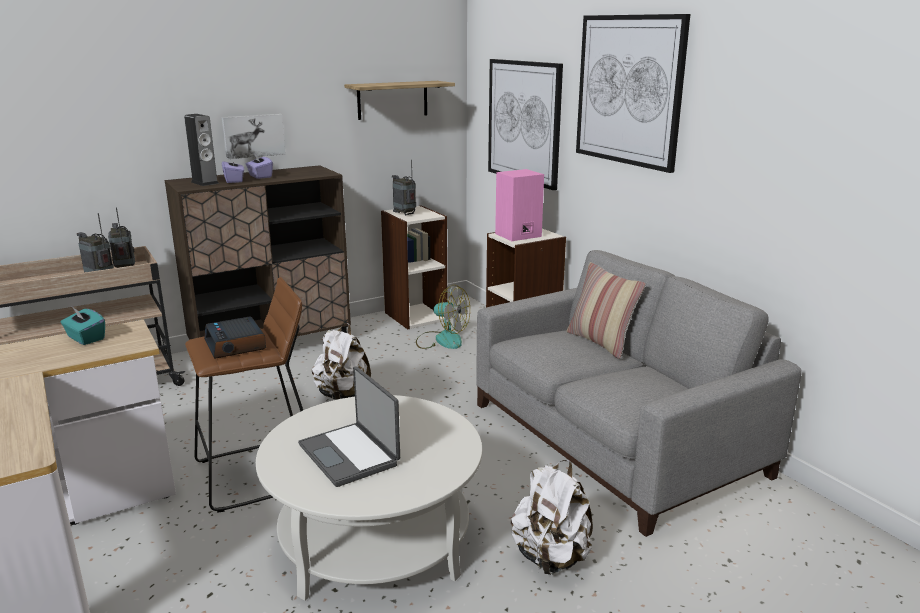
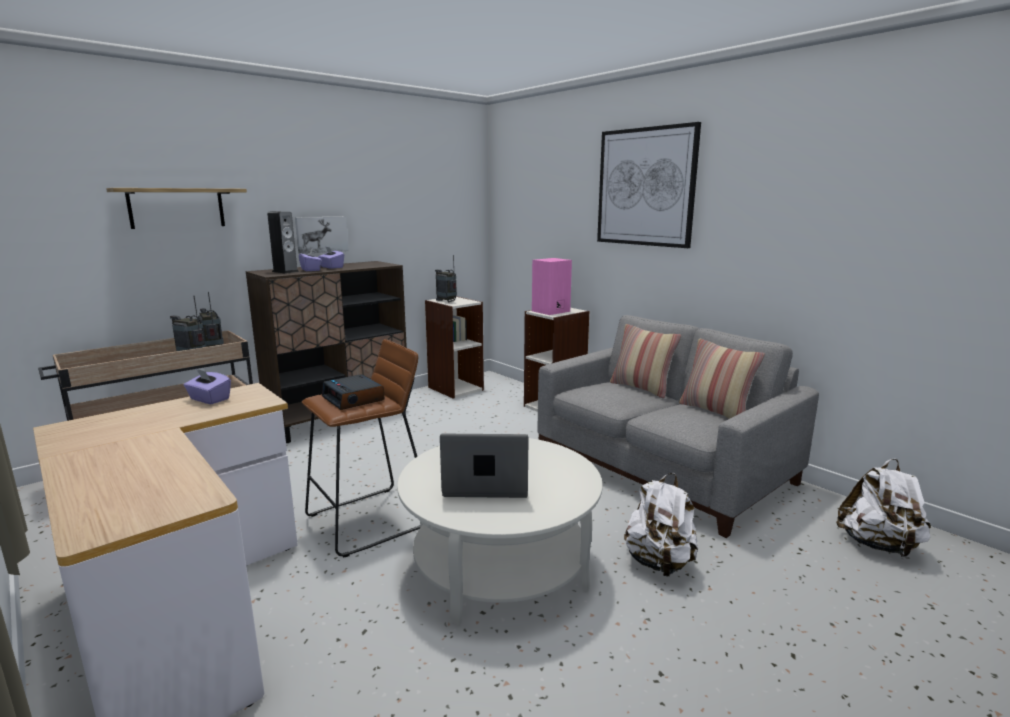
camera: 10 degrees left, 5 degrees down
(85, 338) = (209, 399): turquoise tissue box -> purple tissue box
(343, 396) = (420, 452): white backpack -> white backpack (879, 545)
(350, 454) = (486, 484): laptop -> laptop turned 135 degrees clockwise
(392, 100) = (433, 208): shelf -> shelf (177, 208)
(442, 340) = (485, 404): fan -> none
(524, 122) = (545, 222): picture -> none
(672, 382) = (716, 411): none -> pillow

